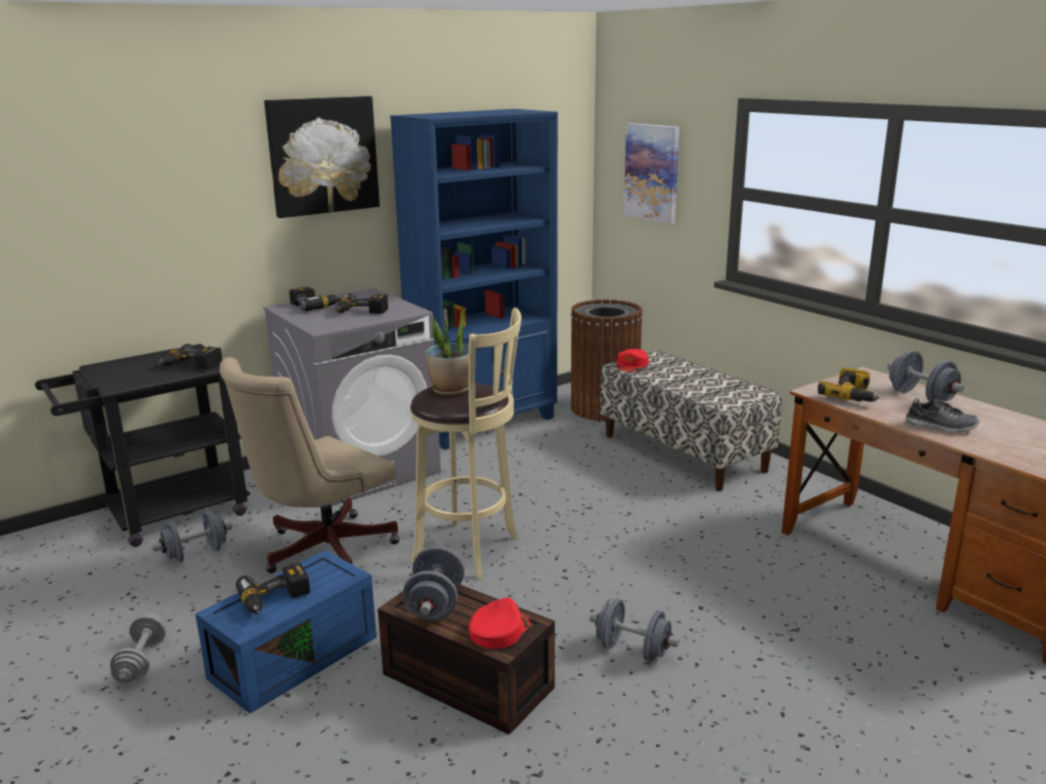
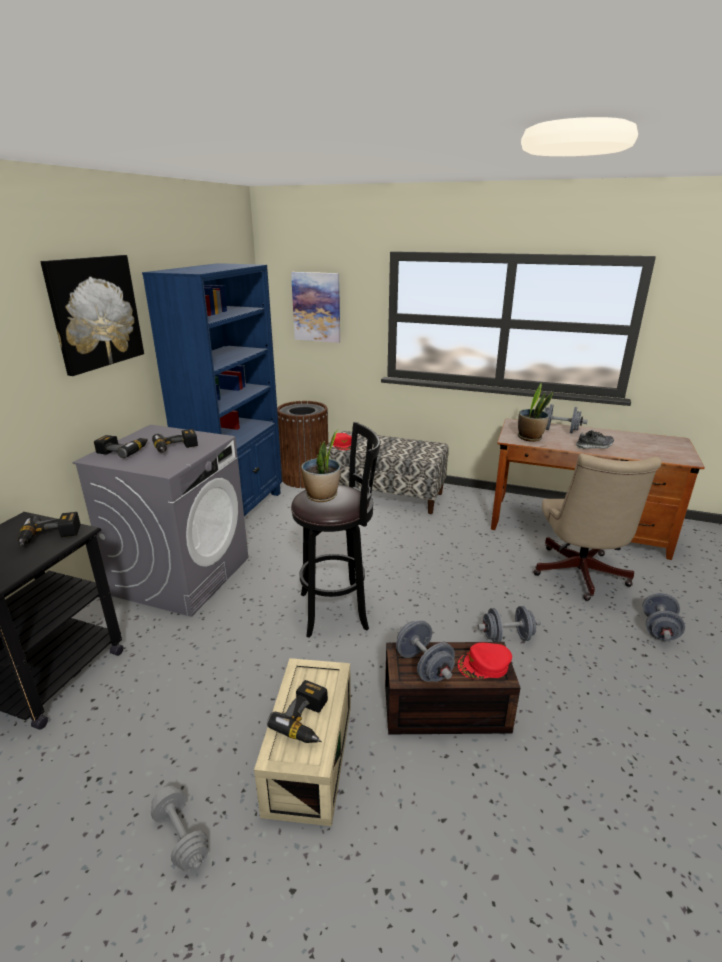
camera: 35 degrees left, 5 degrees up
(196, 554) = (116, 708): grey dumbbell -> grey dumbbell (659, 629)
(294, 655) = (308, 755): blue storage box -> beige storage box
(320, 551) = (227, 657): beige office chair -> beige office chair (579, 576)
(471, 551) = (338, 610): beige stool -> black stool
(498, 630) = (484, 665): red cap -> red cap turned 105 degrees counterclockwise
(852, 395) = (530, 438): power drill -> potted plant

